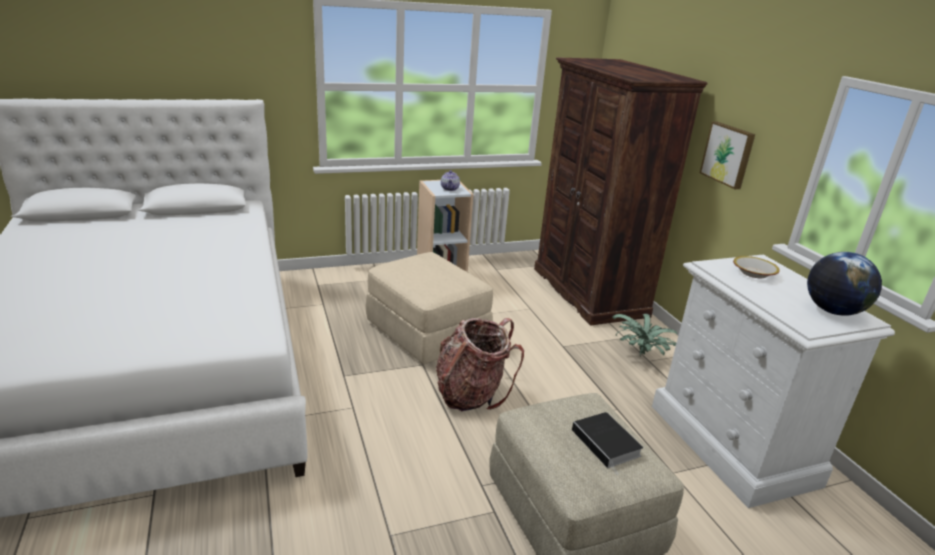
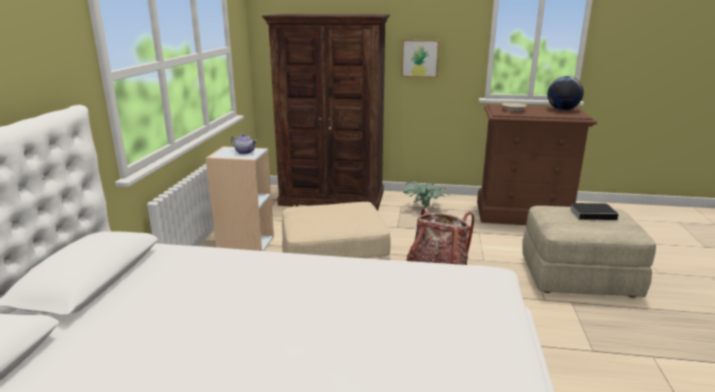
camera: 60 degrees left, 5 degrees down
(732, 444) = (524, 214): white dresser -> brown dresser

